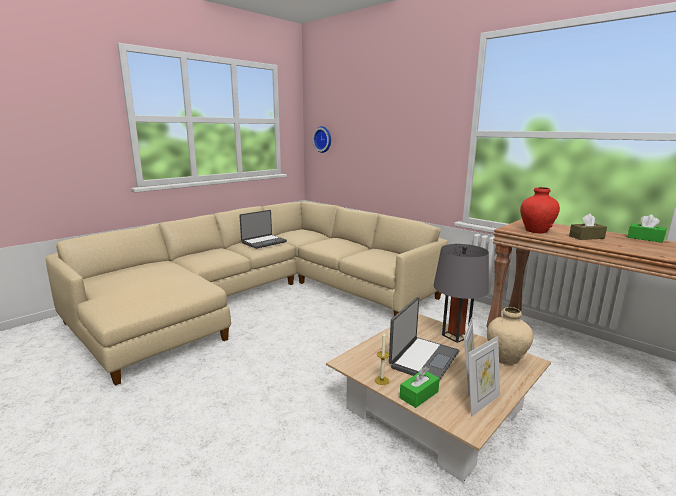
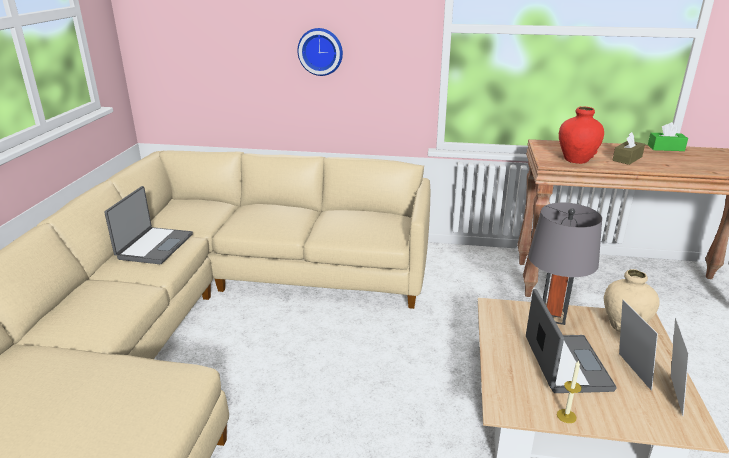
camera: 35 degrees left, 10 degrees up
(323, 139) = (168, 37): wall clock -> wall clock (321, 51)
(419, 395) = (618, 415): green tissue box -> none

